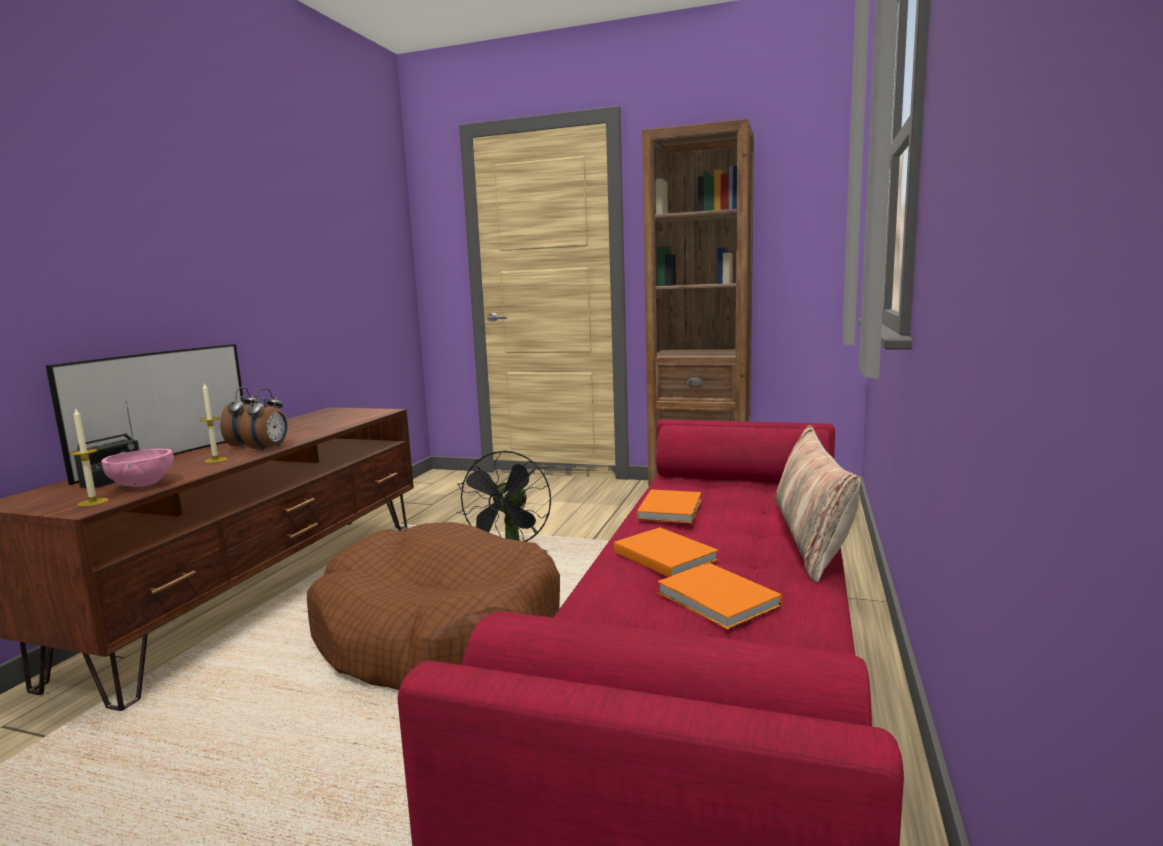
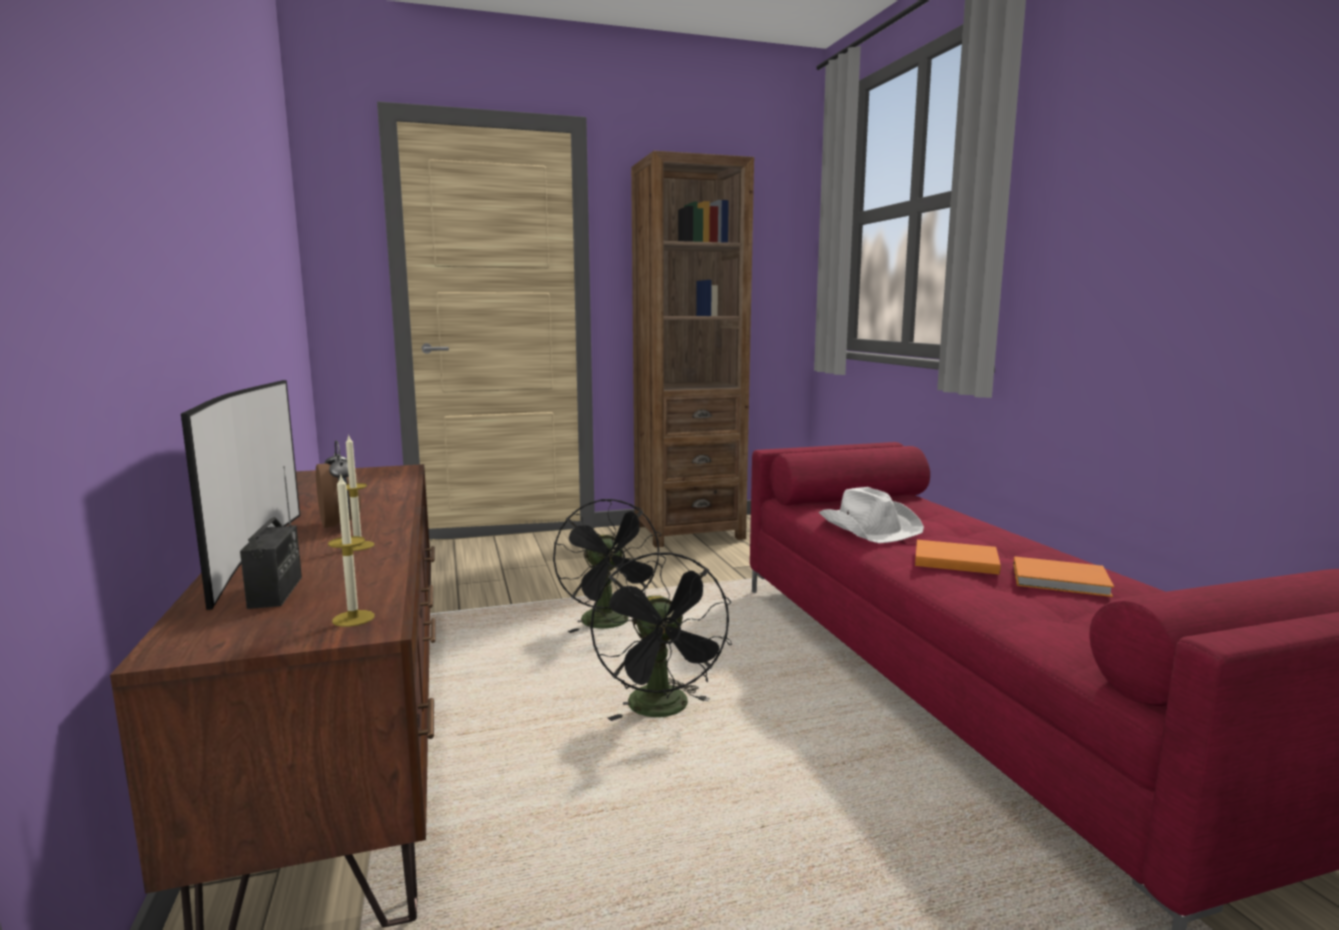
camera: 35 degrees left, 0 degrees up
(143, 486) = (359, 588): pink bowl -> none
(269, 449) = (392, 524): alarm clock -> none
(439, 635) = (663, 710): brown dog bed -> black fan
(671, 509) = (869, 527): orange book -> white hat
(811, 536) = (1002, 530): pillow -> none

